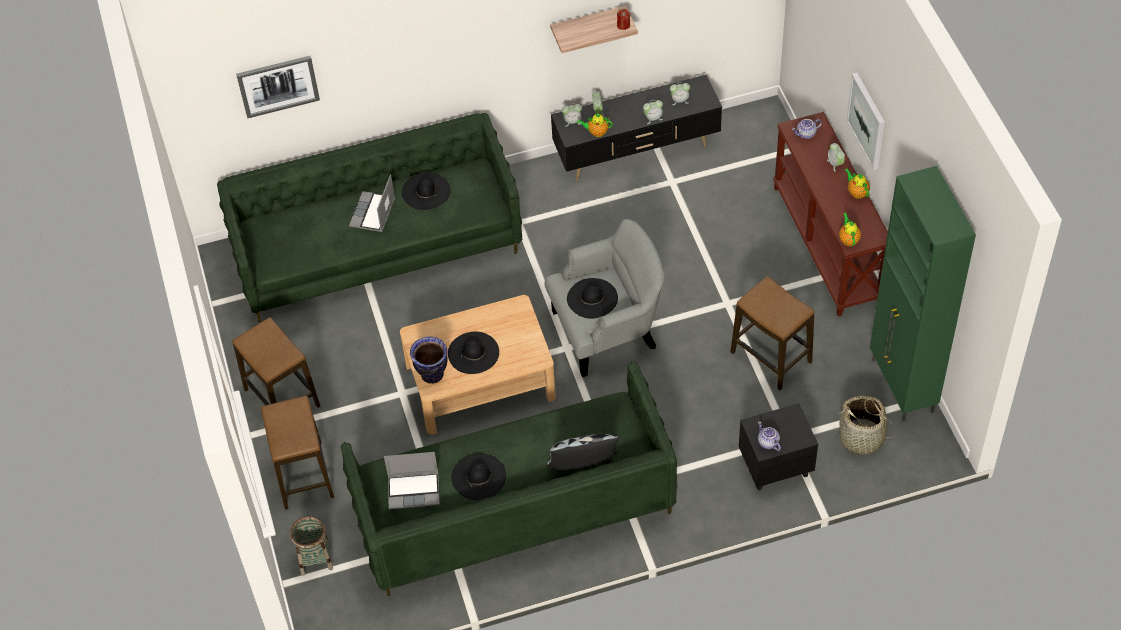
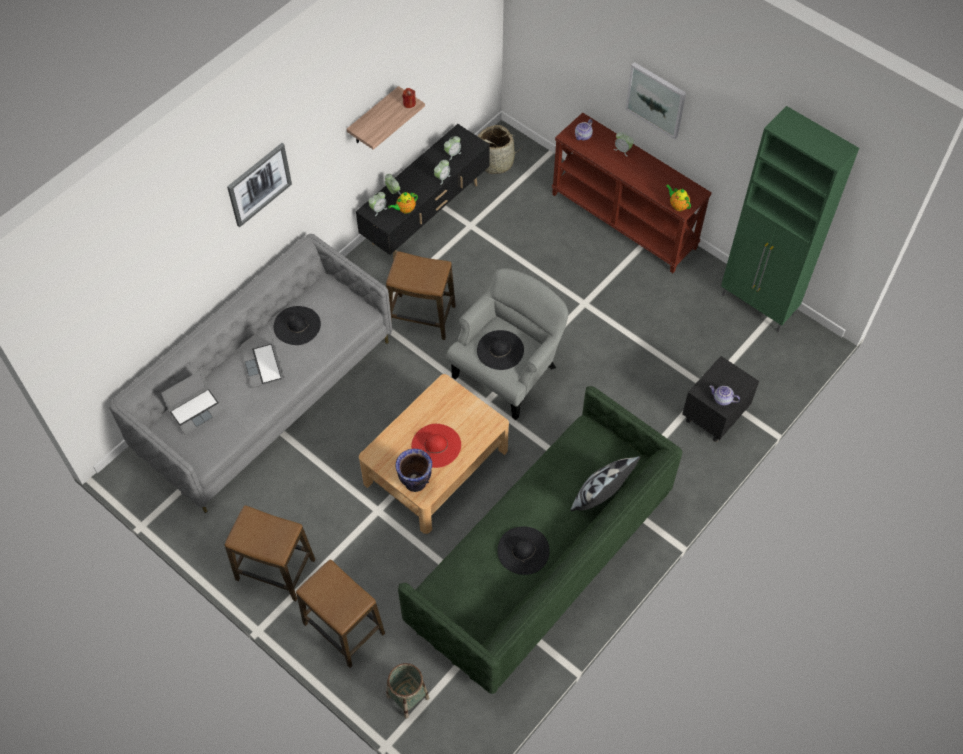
camera: 35 degrees left, 5 degrees up
(278, 86) = (141, 289): picture -> picture (259, 184)
(378, 247) = (266, 395): green sofa -> grey sofa
(414, 490) = (478, 592): laptop -> laptop (197, 410)
(473, 353) = (436, 445): black hat -> red hat
(770, 357) = (647, 330): stool -> stool (421, 317)
(856, 192) = (655, 165): teapot -> none
(862, 438) = (759, 360): basket -> basket (496, 162)

